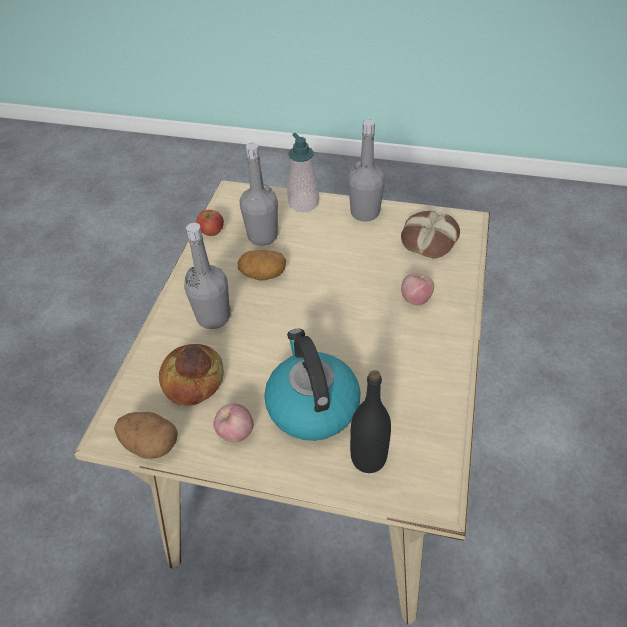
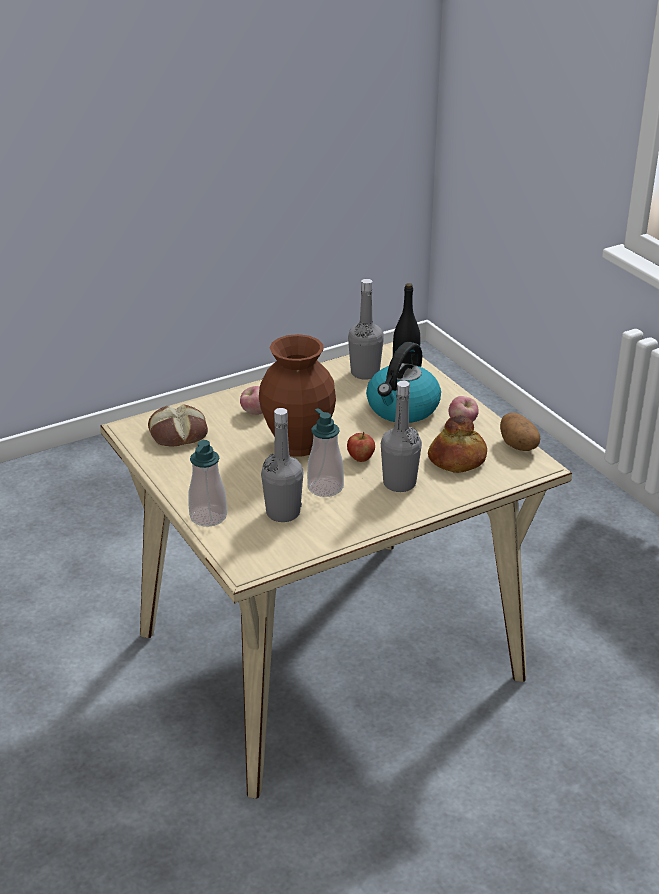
camera: 135 degrees left, 15 degrees down
(212, 232) = (316, 543): apple -> apple (360, 458)
(262, 274) = (325, 487): potato -> soap dispenser
(335, 294) = (298, 445): none -> brown vase
(365, 213) = (180, 478): grey bottle -> grey bottle (365, 373)

